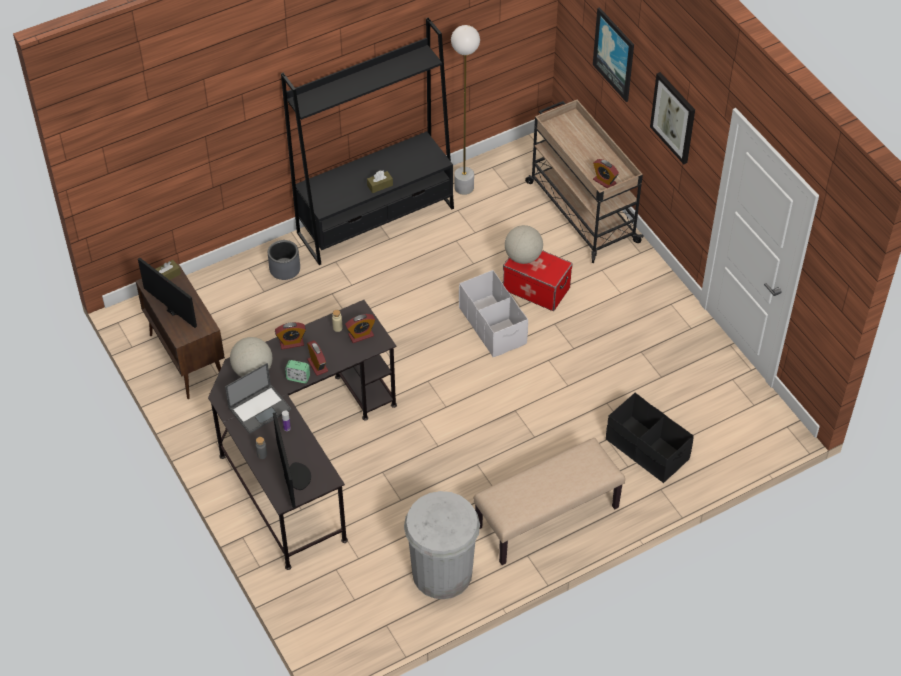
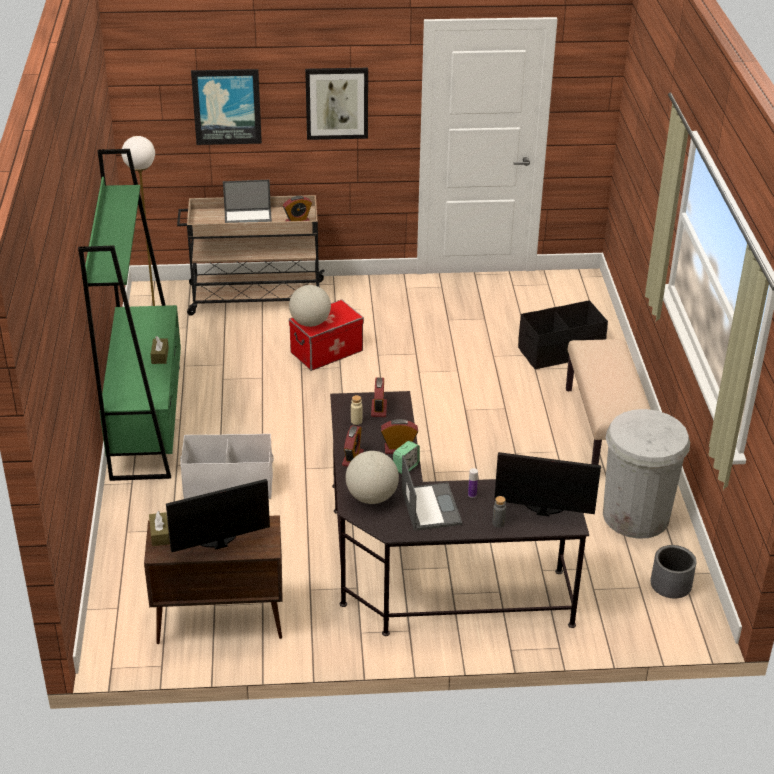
camera: 65 degrees left, 15 degrees down
(284, 269) = (154, 505): grey planter -> grey planter (671, 585)
(376, 220) = (146, 420): black bookcase -> green bookcase
(493, 325) = (351, 390): white storage box -> white storage box (228, 484)
(586, 150) = (248, 219): none -> laptop

